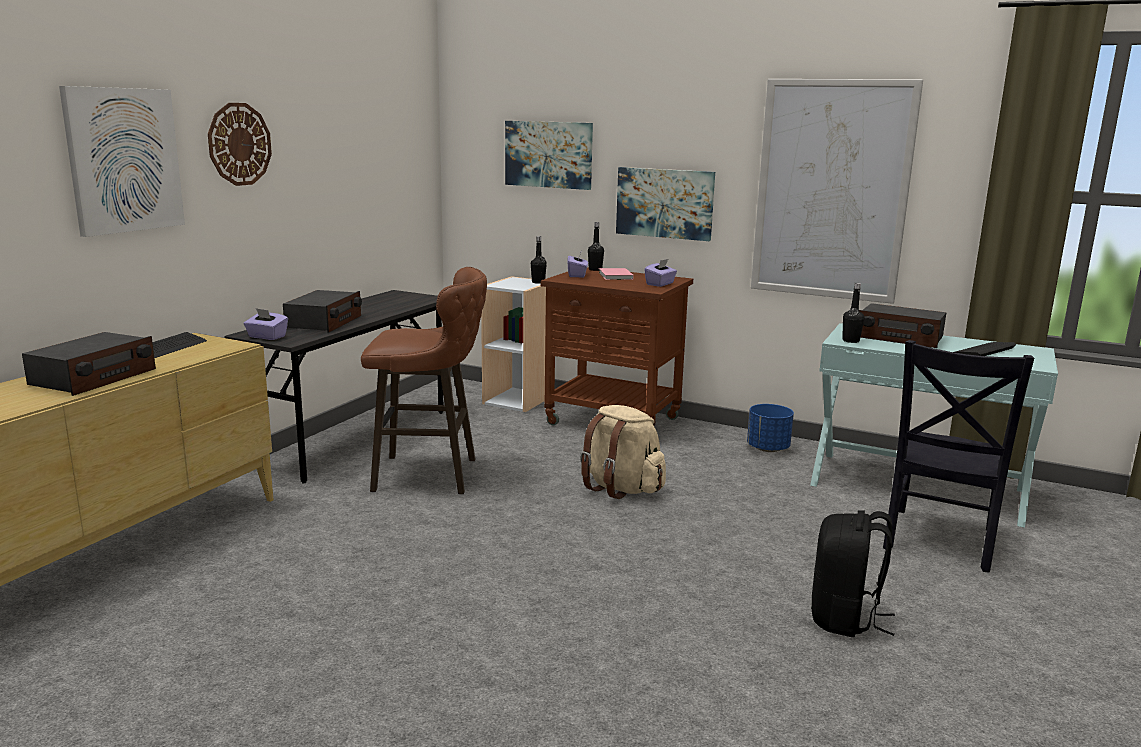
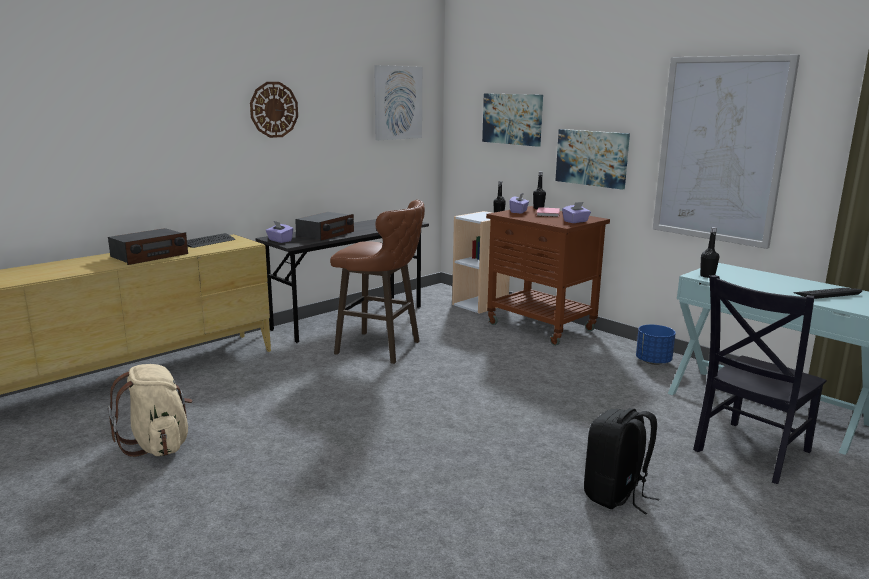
camera: 20 degrees right, 0 degrees up
(124, 160) = (188, 119): picture -> picture (397, 103)
(621, 488) = (510, 375): beige backpack -> beige backpack (158, 445)
(899, 337) = (757, 277): radio -> none

